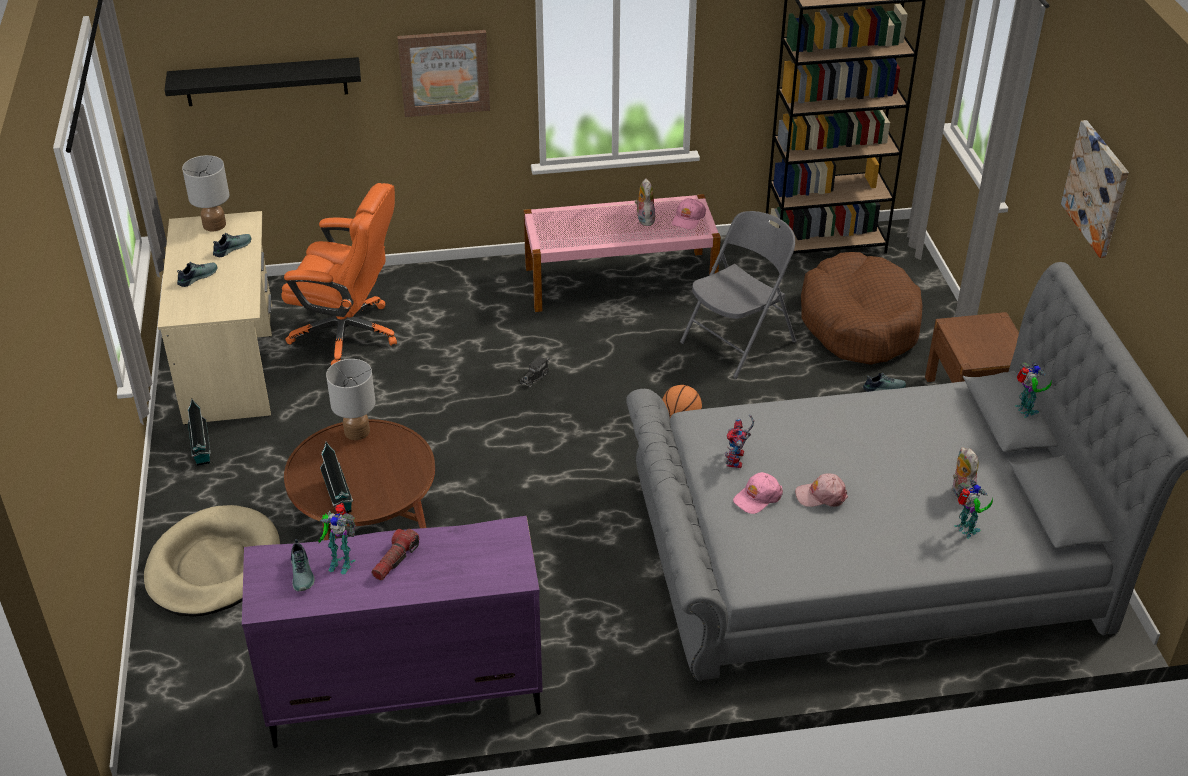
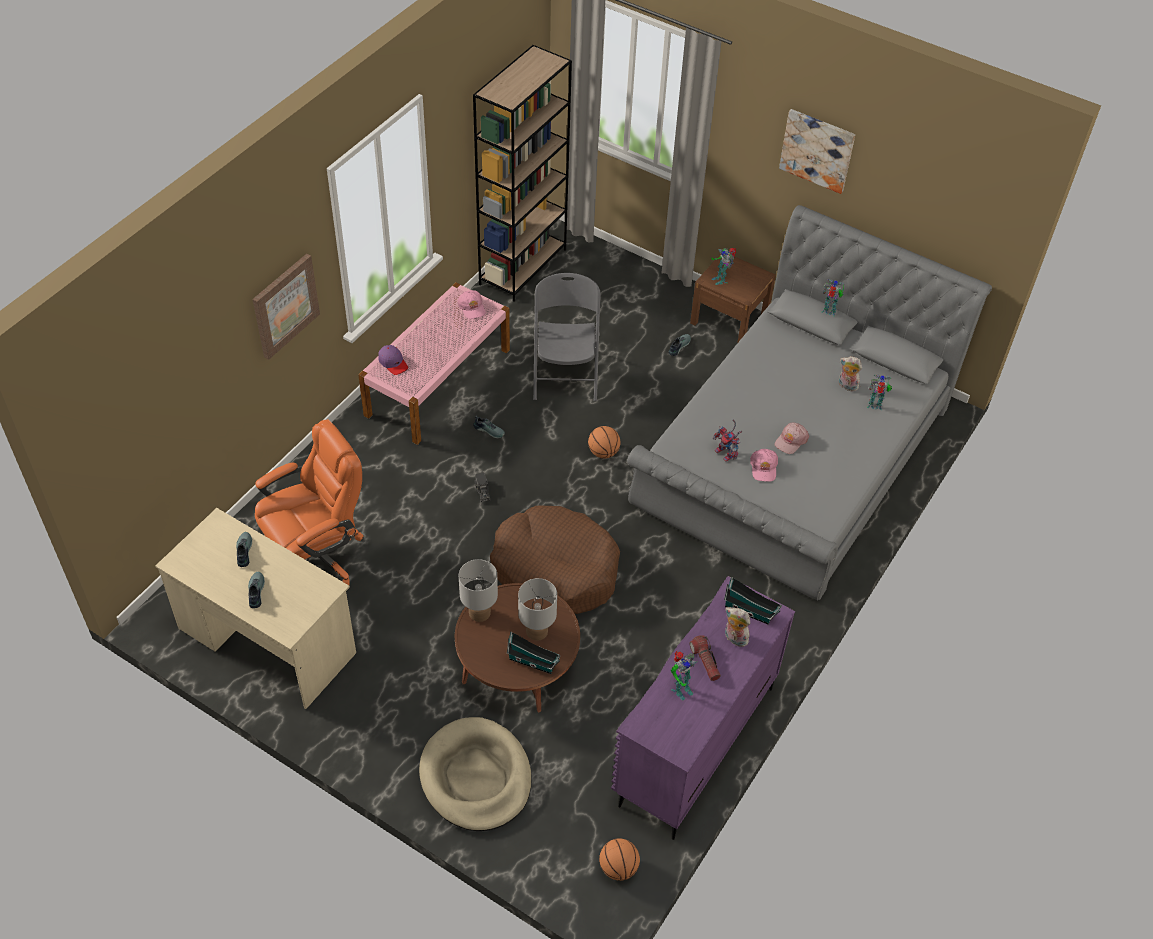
camera: 50 degrees left, 10 degrees up
(201, 449) = (346, 714): toy house -> toy house (750, 611)
(203, 726) = (618, 868): none -> basketball
(215, 225) = (200, 544): grey table lamp -> grey table lamp (537, 631)
(266, 81) = (170, 401): black shelf -> none
(303, 573) = (671, 714): shoe -> shoe (489, 430)
(561, 218) = (393, 363): none -> purple cap
(644, 219) = (446, 327): plush toy -> plush toy (734, 638)
(859, 323) = (613, 311): brown dog bed -> brown dog bed (555, 569)
(967, 331) = (721, 279): none -> toy robot

